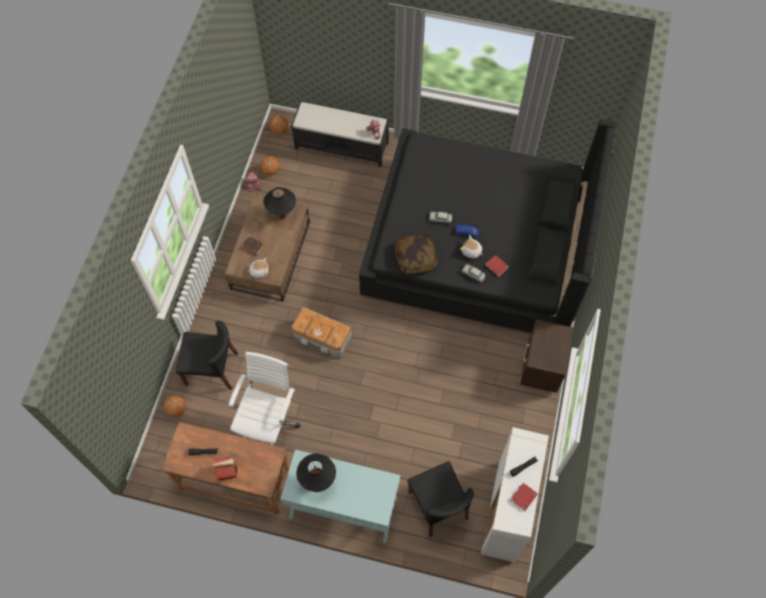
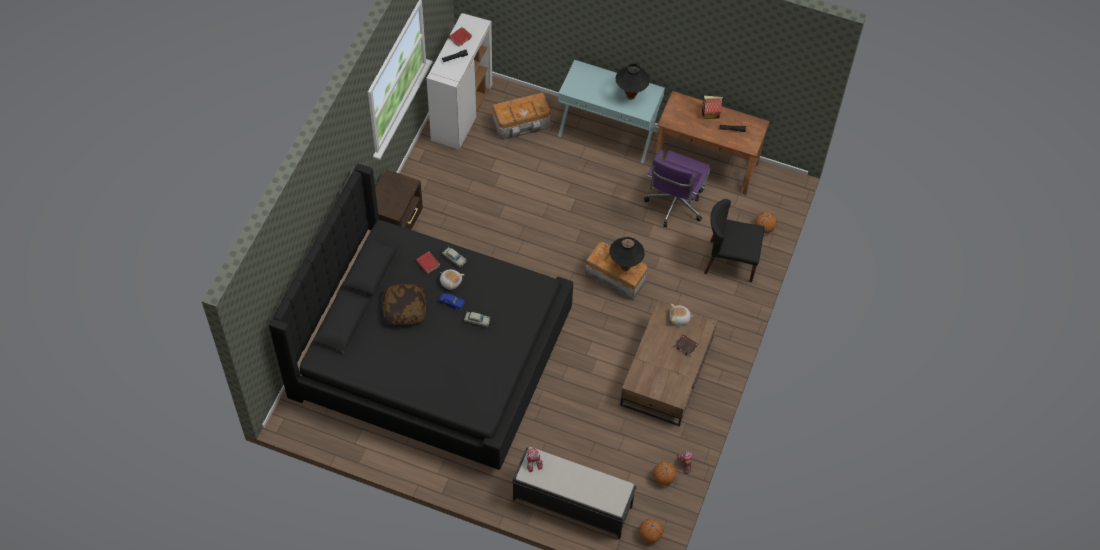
camera: 175 degrees left, 5 degrees down
(268, 423) = (674, 206): white office chair -> purple office chair
(282, 215) = (652, 378): black table lamp -> black table lamp (625, 267)
(415, 257) = (511, 282): pillow -> pillow (404, 309)
(438, 506) = (522, 124): black chair -> storage box

